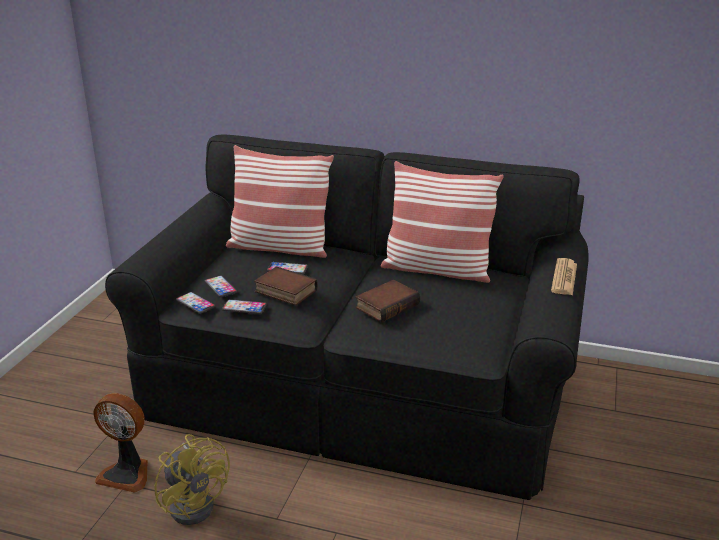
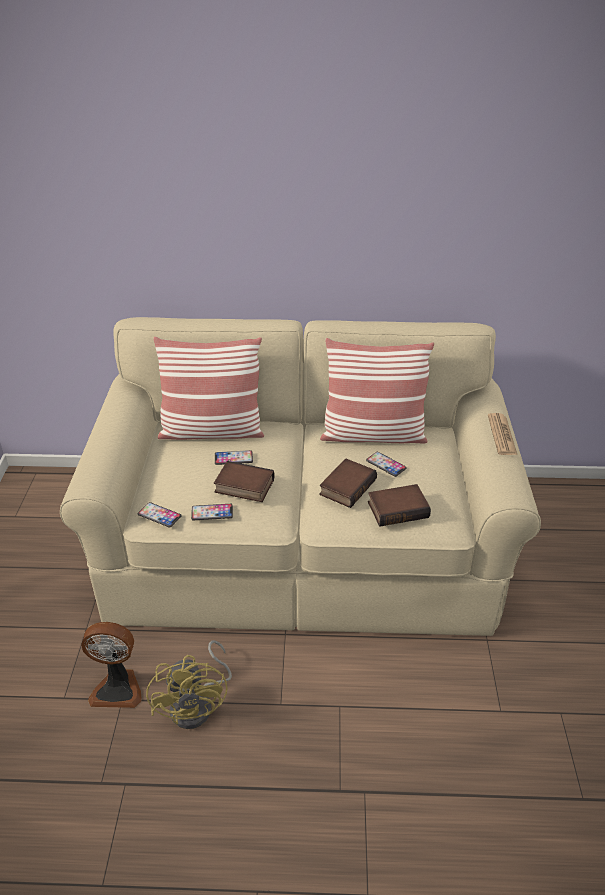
camera: 15 degrees left, 10 degrees up
(195, 502) = (198, 704): yellow fan -> yellow fan turned 45 degrees clockwise
(220, 287) = (177, 491): phone -> phone (386, 464)
(360, 387) = (303, 546): black sofa -> beige sofa
(430, 330) = (398, 508): none -> book

